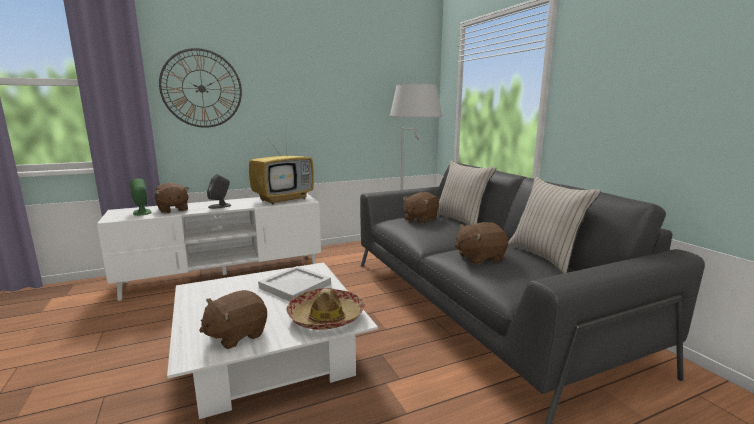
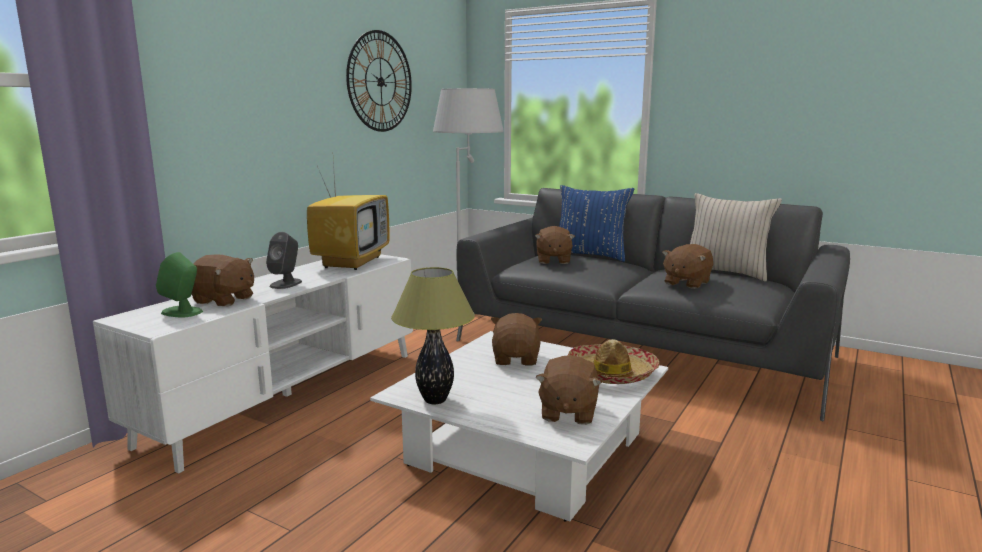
camera: 35 degrees left, 0 degrees up
(196, 298) = (435, 400): none -> table lamp
(201, 88) = (207, 92): wall clock -> wall clock (380, 81)
(294, 286) = (516, 359): white tray -> brown plush toy
(460, 220) = (590, 255): beige pillow -> blue pillow

